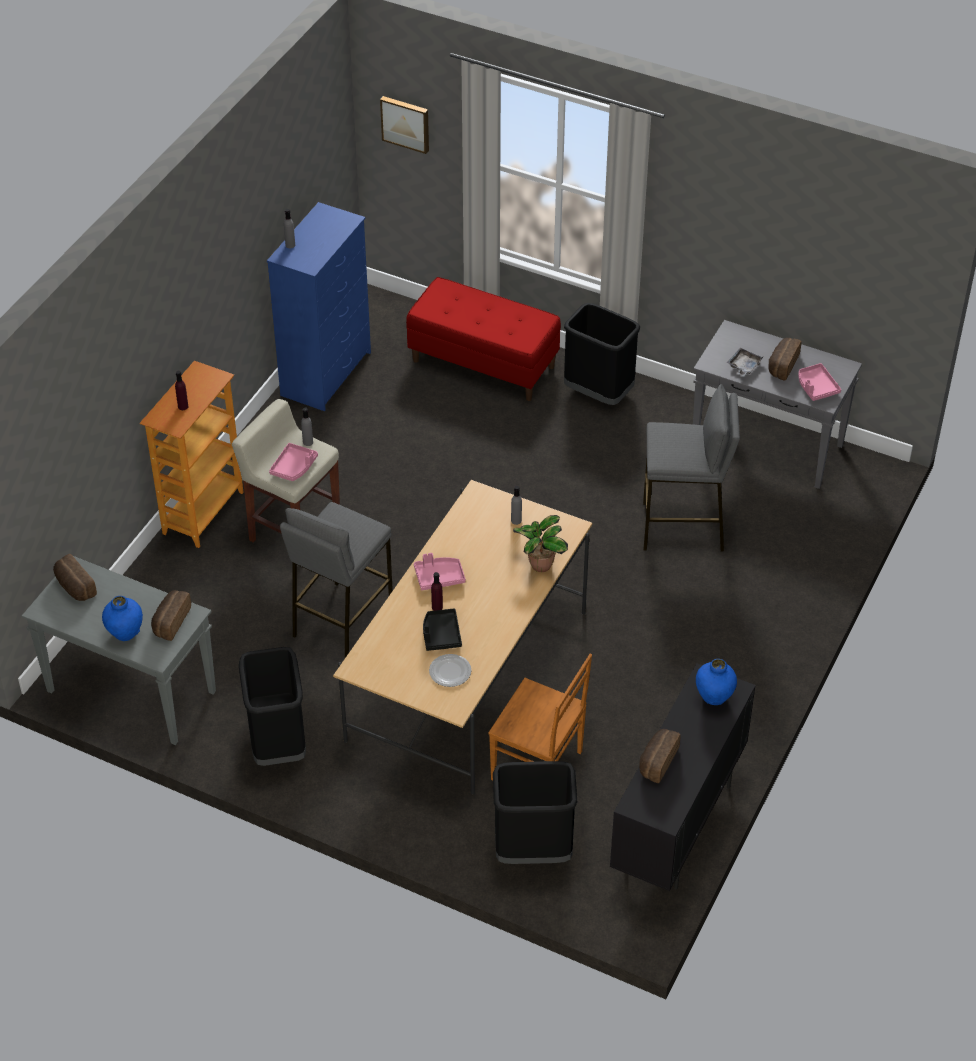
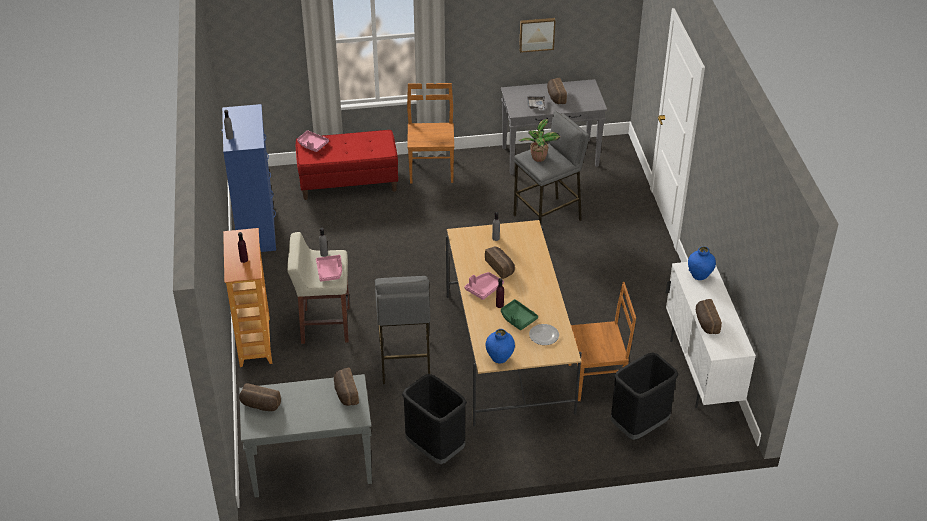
camera: 35 degrees left, 5 degrees down
(125, 633) = (323, 415): blue vase -> blue vase (499, 358)
(406, 123) = (253, 36): picture -> picture (536, 34)
(441, 634) = (517, 318): black tray -> green tray
(485, 560) = (501, 267): none -> bread
(539, 565) = (534, 255): potted plant -> potted plant (538, 158)
(599, 393) = (431, 170): black trash can -> brown chair
(677, 827) = (701, 372): black cabinet -> white cabinet
(816, 387) = (584, 100): pink tray -> pink tray (312, 145)

